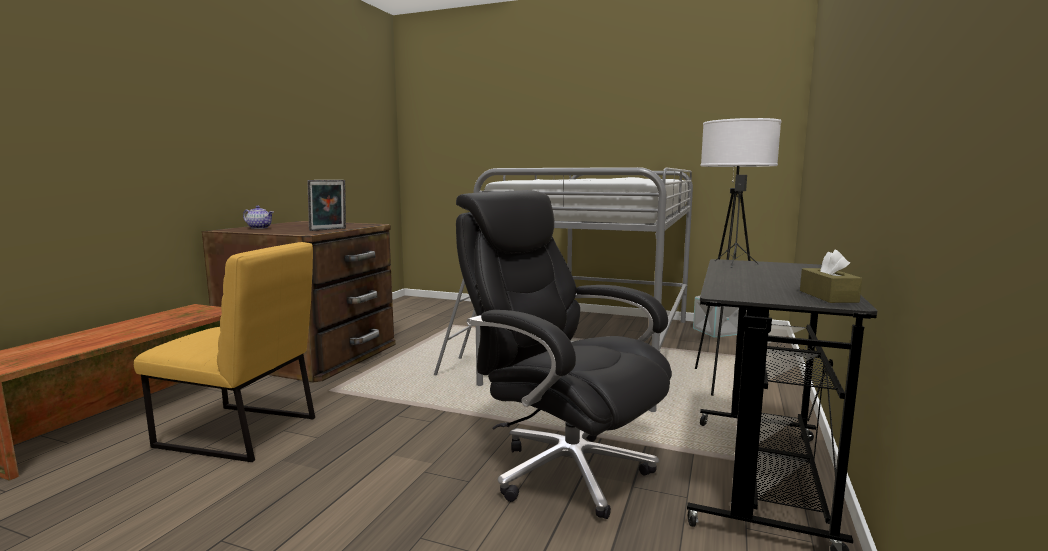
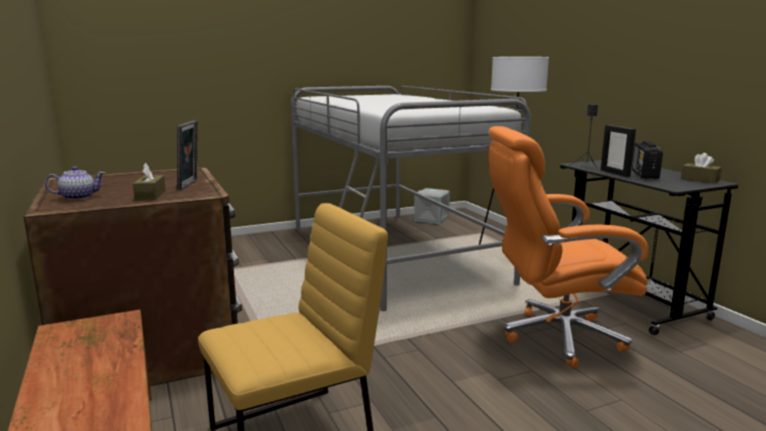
camera: 45 degrees left, 5 degrees up
(285, 231) = (150, 195): none -> brown tissue box
(563, 469) = (555, 338): black office chair -> orange office chair
(731, 273) = (615, 173): none -> picture frame
(764, 280) = (645, 175): none -> radio

